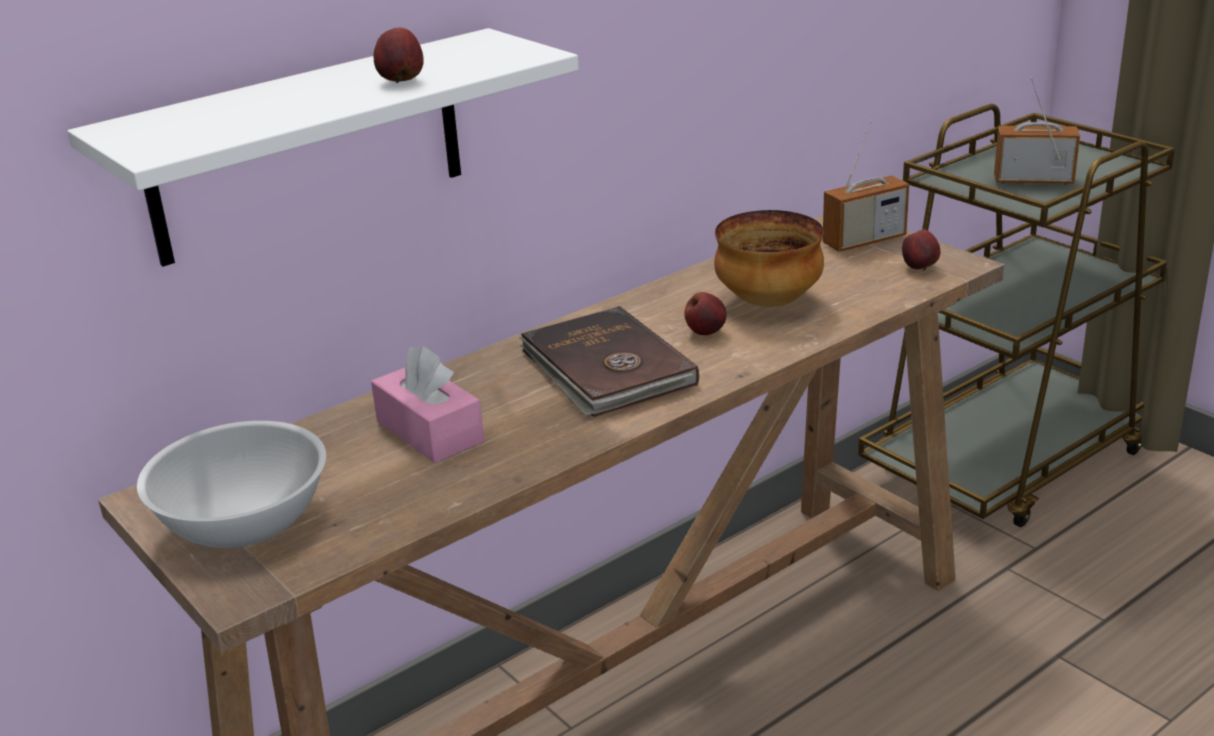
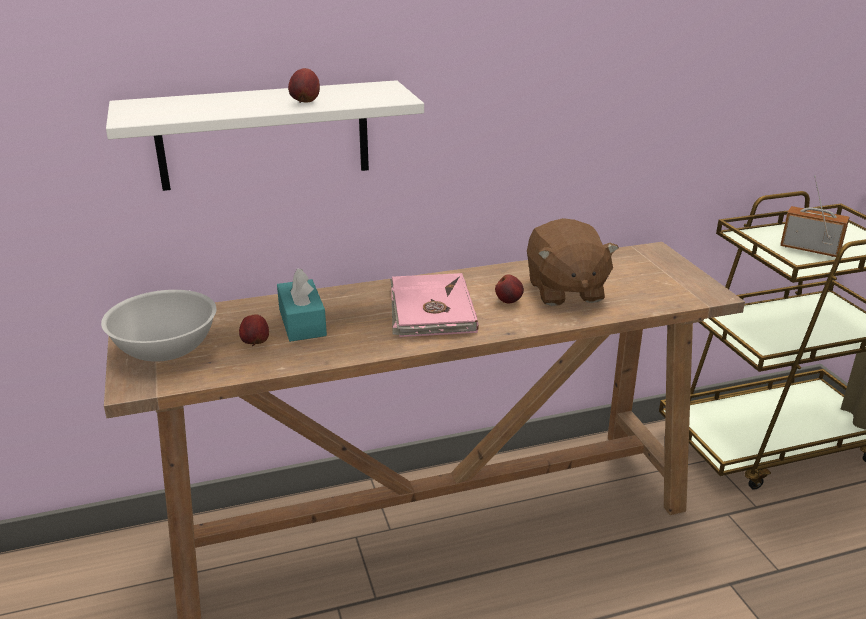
camera: 20 degrees right, 0 degrees up
(429, 432) = (302, 322): pink tissue box -> turquoise tissue box
(606, 369) = (430, 310): brown book -> pink book
(768, 301) = (564, 291): bowl -> brown plush toy
(864, 241) = (659, 266): radio -> none
(920, 268) = (682, 291): apple -> apple (255, 343)

